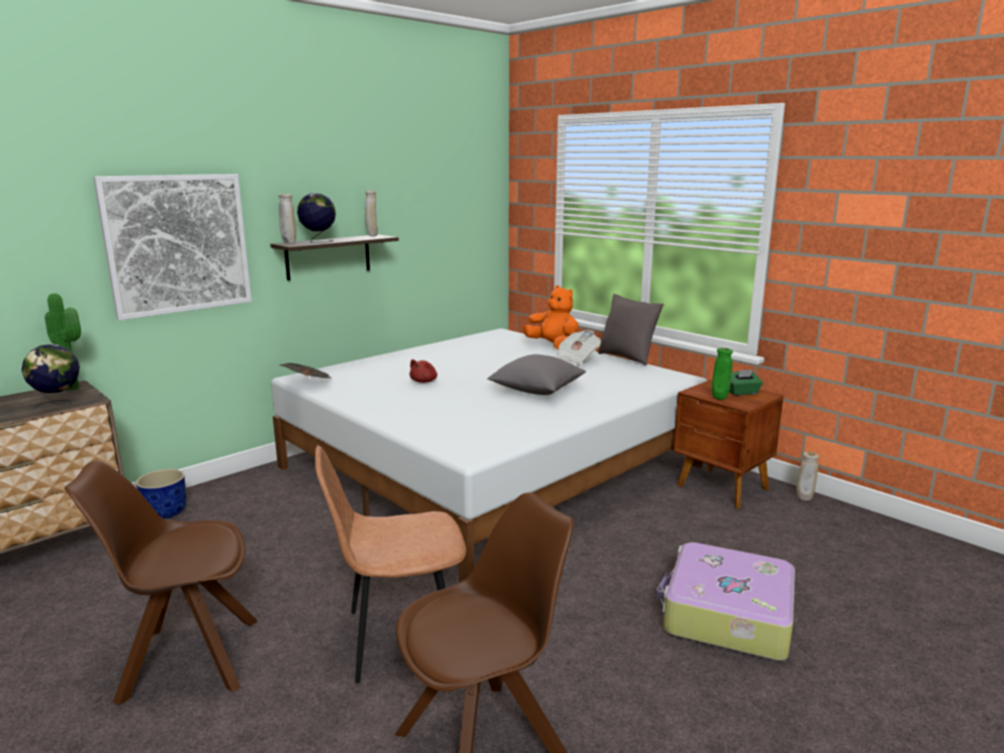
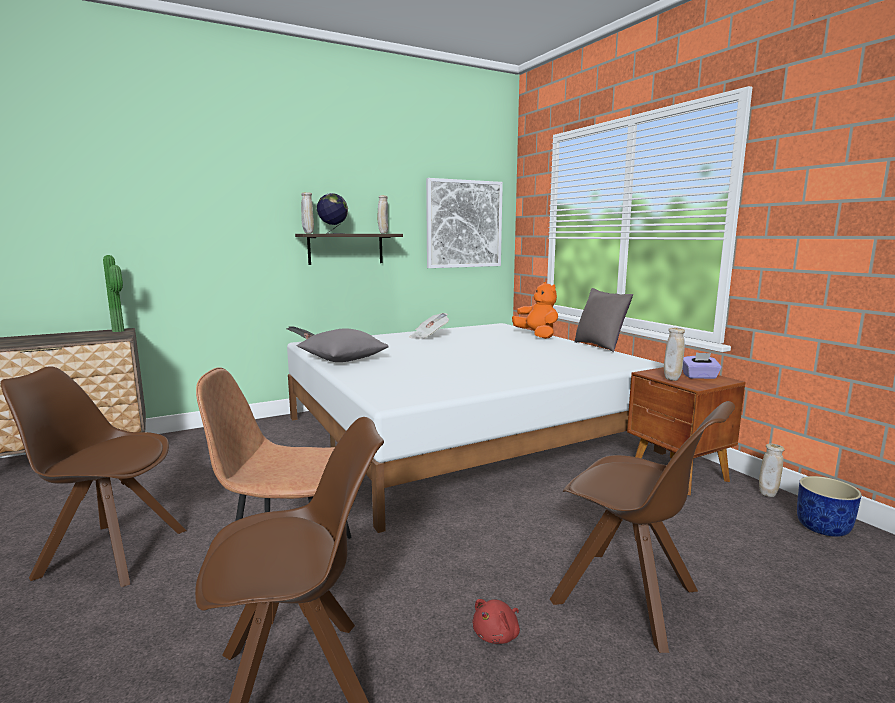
camera: 15 degrees right, 5 degrees down
(58, 404) = (94, 338): globe -> none
(166, 512) = (186, 440): blue planter -> blue planter (822, 527)
(178, 244) = (217, 227): picture -> picture (464, 224)
(424, 381) = (403, 351): red plush toy -> red plush toy (497, 634)
(536, 390) = (495, 362): grey pillow -> grey pillow (343, 360)
(575, 360) = (549, 345): newspaper -> newspaper (429, 336)
(719, 398) = (672, 379): green vase -> beige vase
(726, 616) = (629, 598): suitcase -> brown chair
(742, 392) = (699, 377): green tissue box -> purple tissue box

